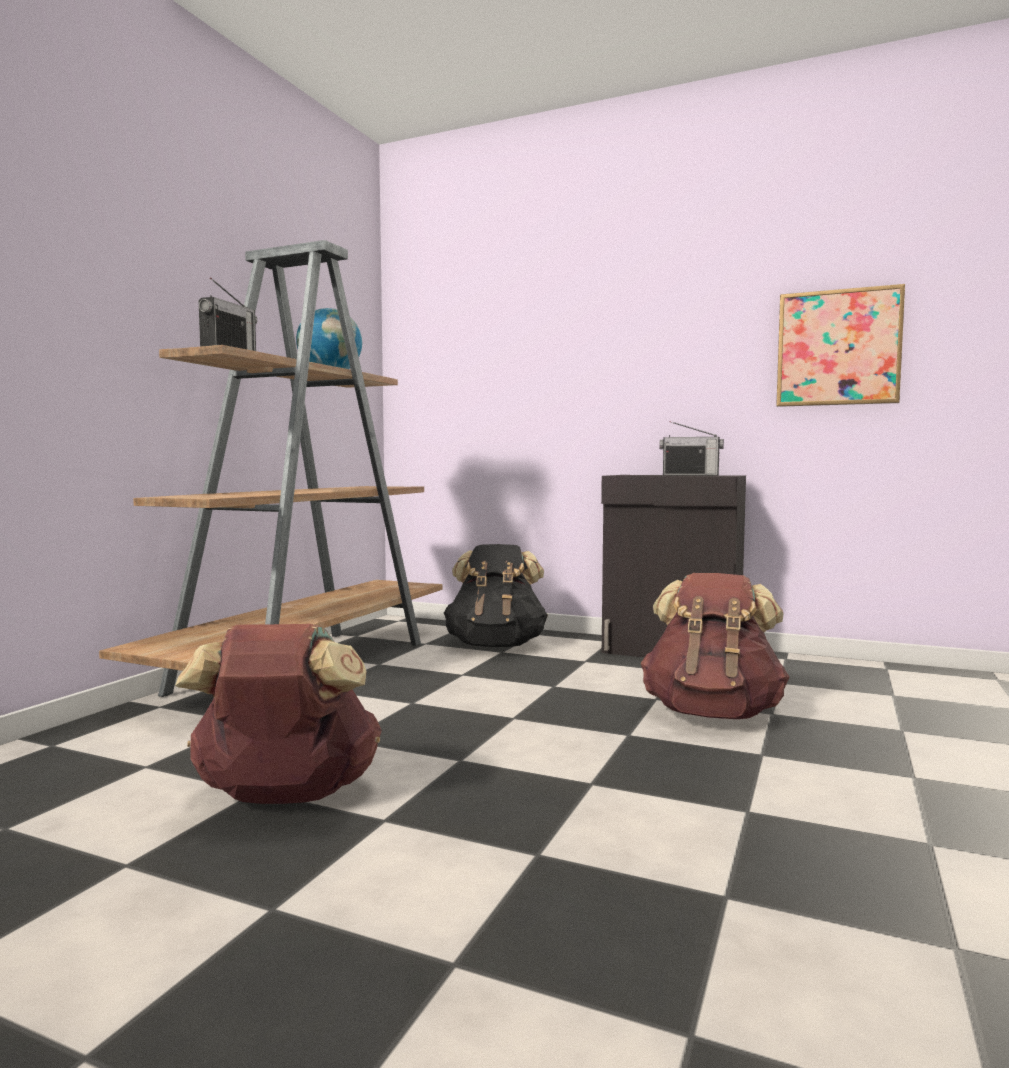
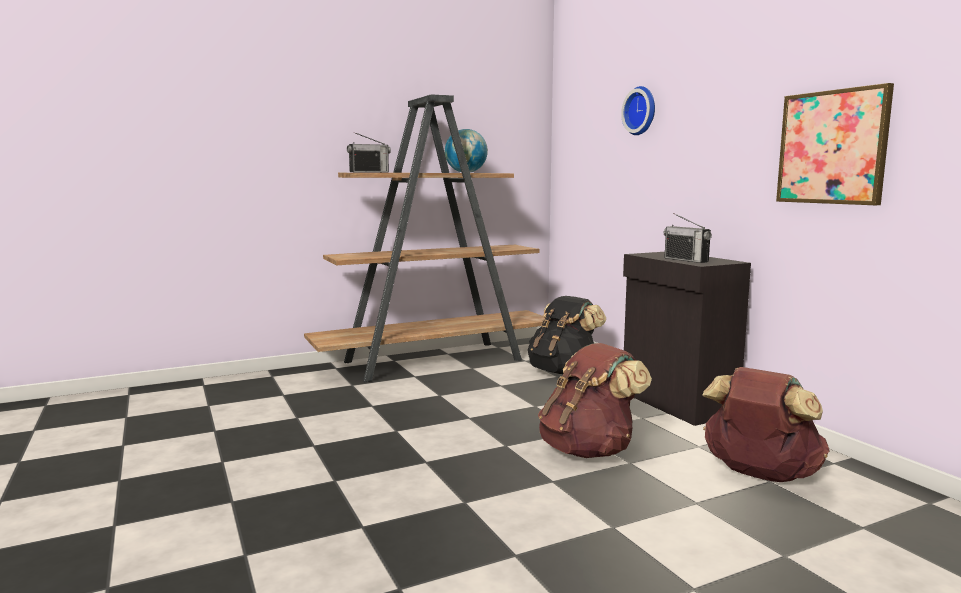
camera: 40 degrees right, 5 degrees up
(285, 797) = (301, 424): brown backpack -> brown backpack (759, 475)
(557, 310) = (641, 111): none -> wall clock

